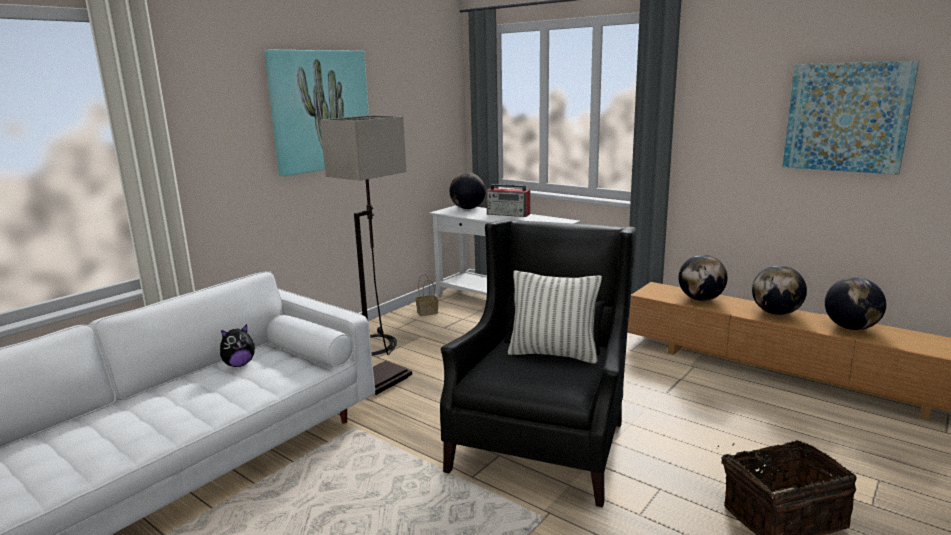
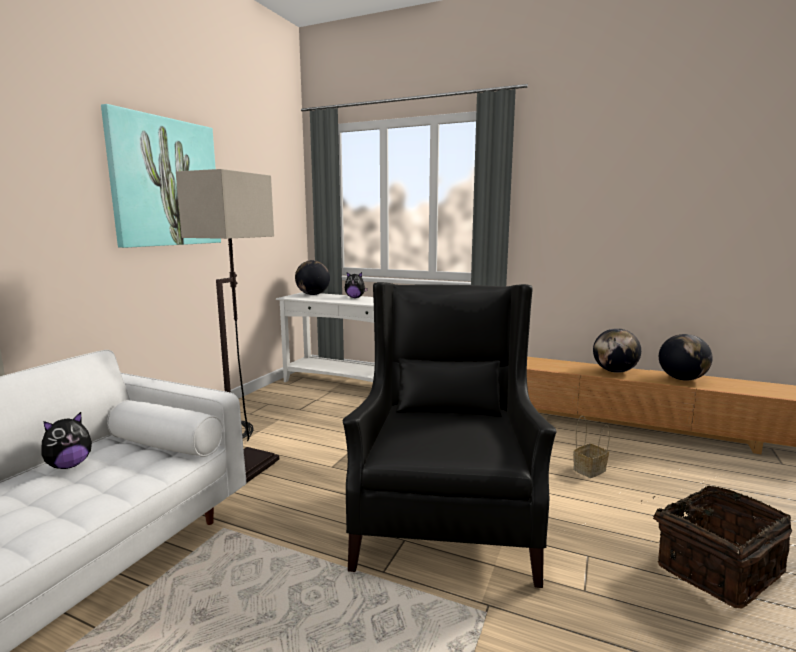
camera: 15 degrees left, 5 degrees down
(428, 312) = (278, 396): basket -> basket (589, 469)
(508, 214) = (355, 297): radio -> plush toy
(553, 354) = (456, 419): pillow -> none
(700, 299) = (545, 364): globe -> none
(846, 117) = (659, 199): picture -> none

